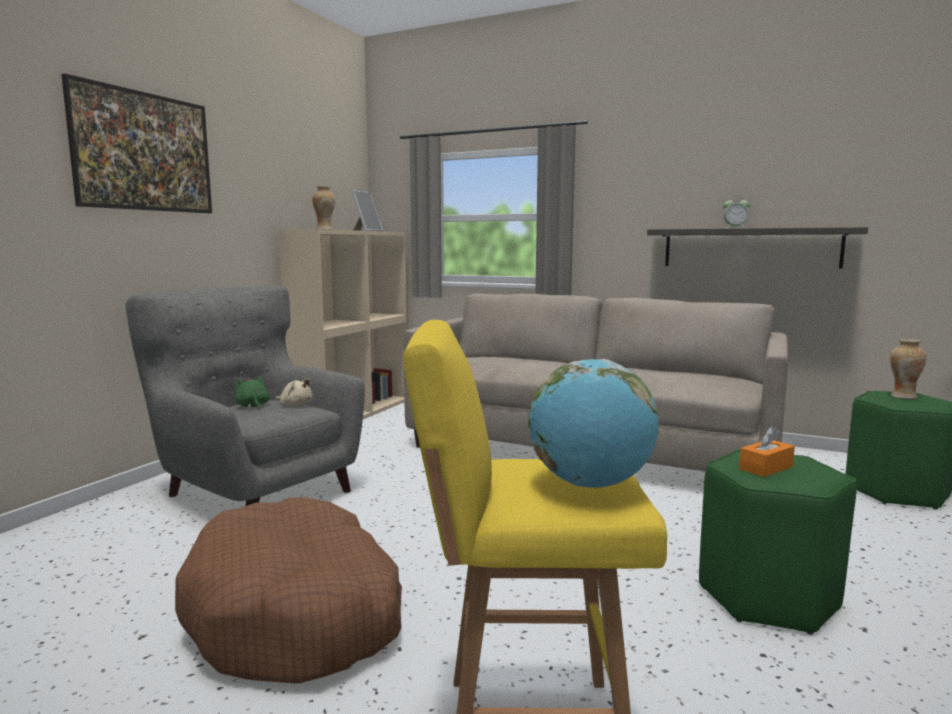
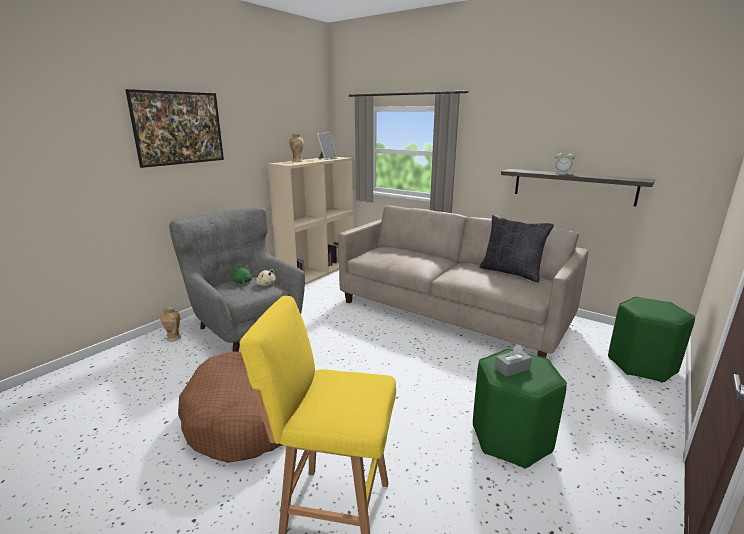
camera: 10 degrees right, 10 degrees up
(591, 484) = (356, 403): globe -> none
(683, 372) = (511, 272): none -> black pillow
(765, 468) = (512, 368): orange tissue box -> grey tissue box
(903, 396) = (654, 305): vase -> vase (174, 338)

